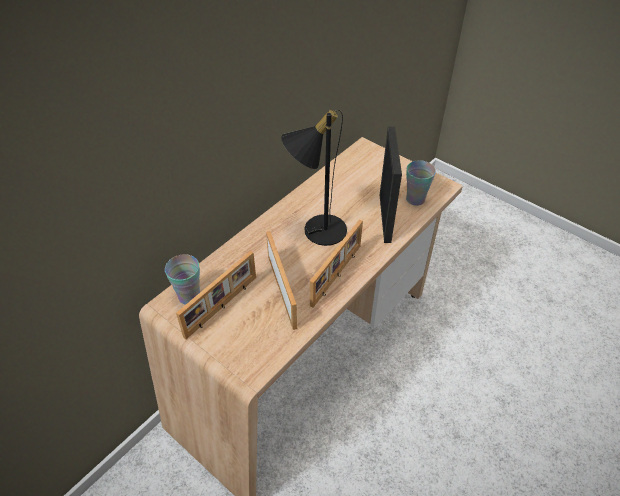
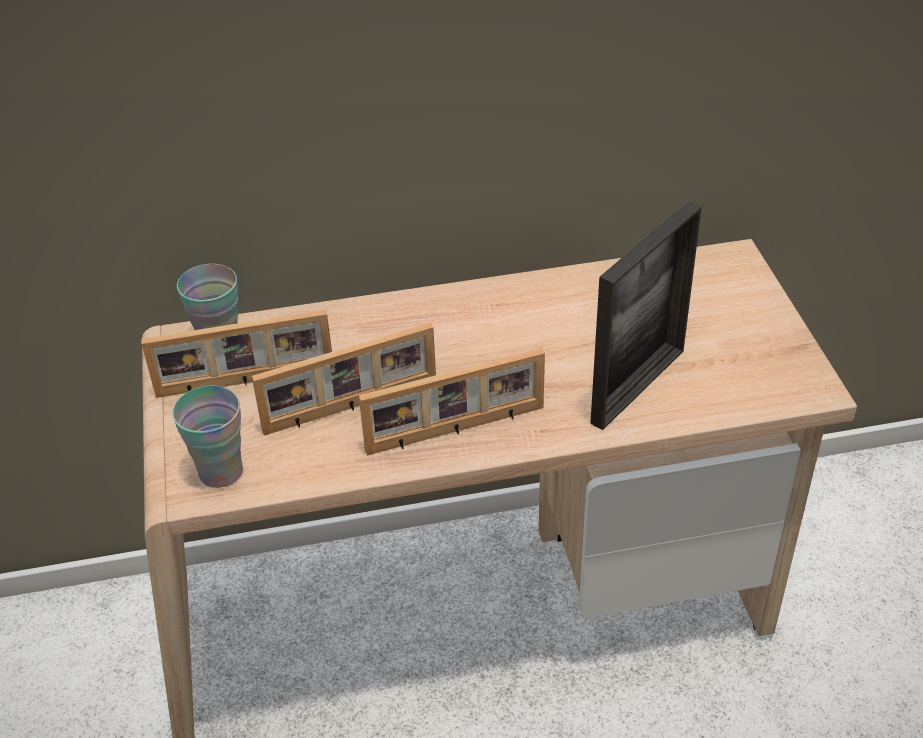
camera: 40 degrees right, 5 degrees down
(283, 290) = (351, 407): picture frame -> picture frame turned 45 degrees clockwise
(316, 229) = (502, 346): black table lamp -> none
(415, 199) = (730, 384): cup -> cup (221, 472)

